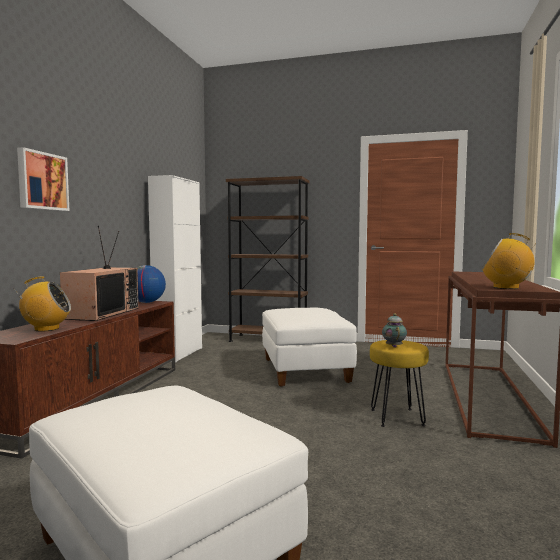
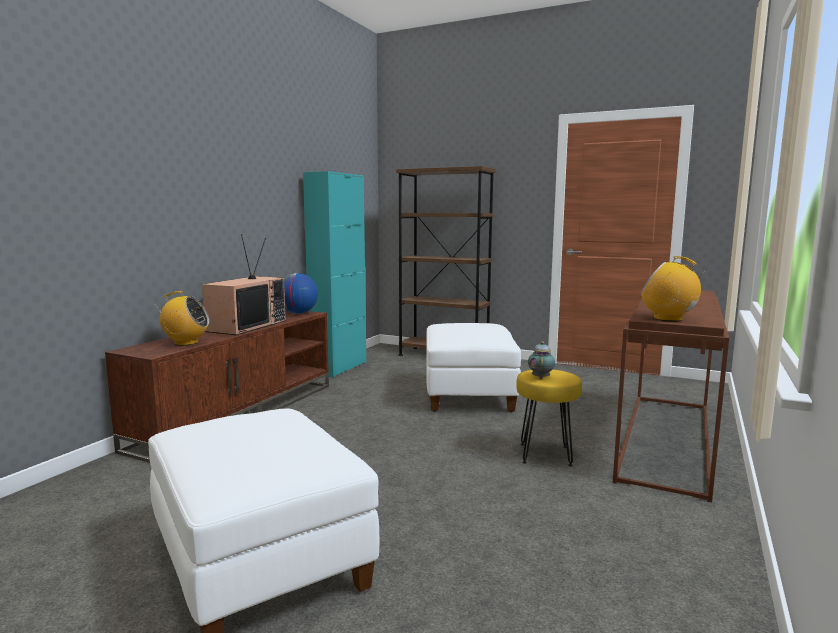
camera: 10 degrees right, 5 degrees up
(42, 181) = (183, 190): picture -> none
(178, 354) = (339, 368): white cabinet -> turquoise cabinet

